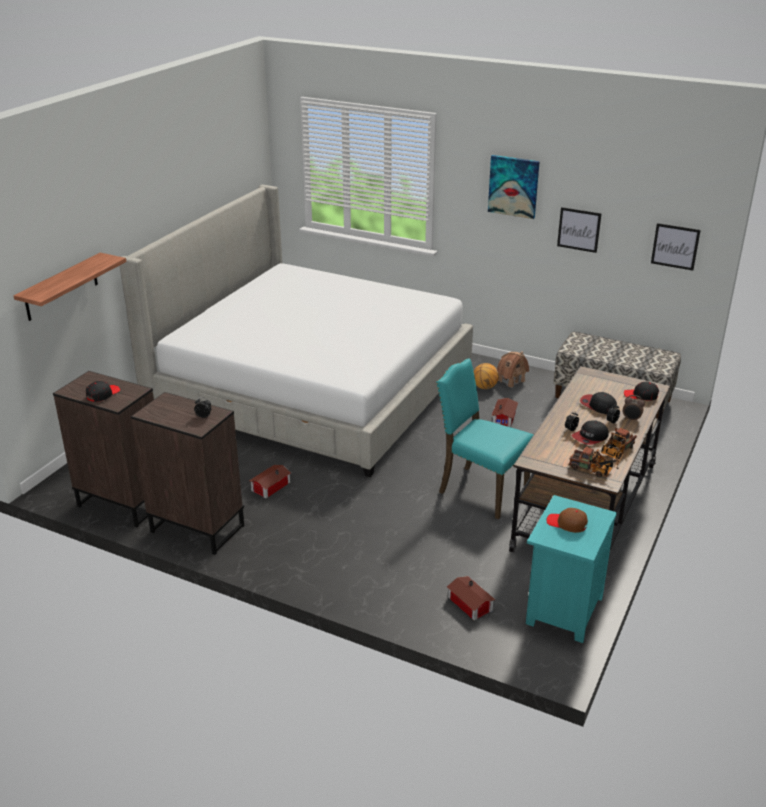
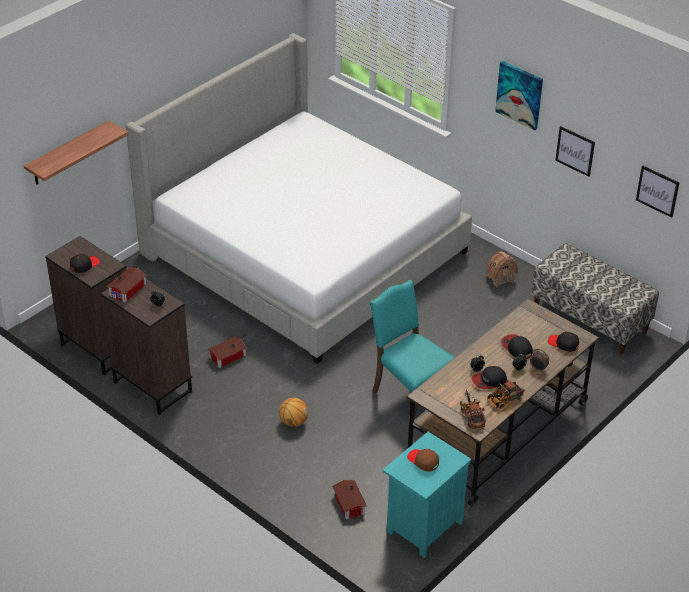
camera: 15 degrees right, 10 degrees up
(484, 387) = (470, 281): basketball -> basketball (293, 422)
(505, 418) = (472, 322): toy house -> toy house (129, 289)
(593, 470) = (471, 415): toy truck -> toy truck turned 150 degrees counterclockwise

